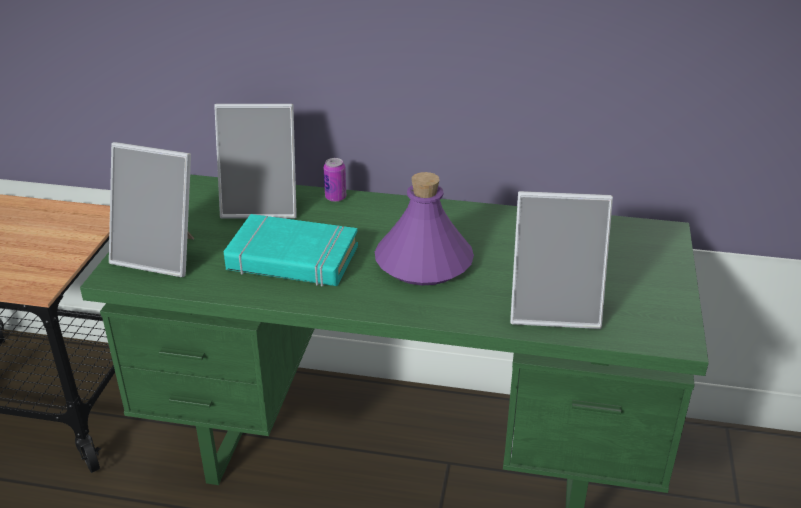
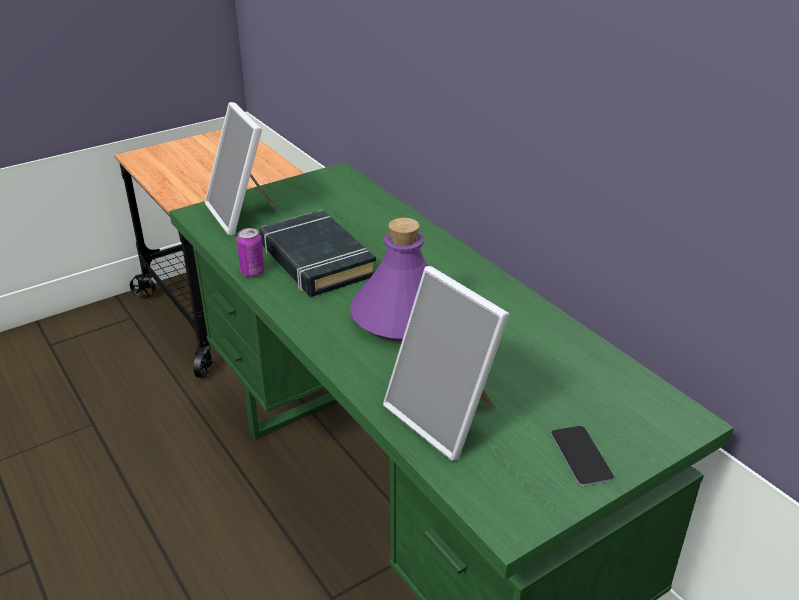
camera: 45 degrees right, 0 degrees up
(262, 205) = (362, 212): picture frame -> none
(292, 259) = (316, 260): turquoise book -> black book
(335, 197) = (423, 231): can -> can (252, 272)
(651, 282) = (581, 456): none -> phone

